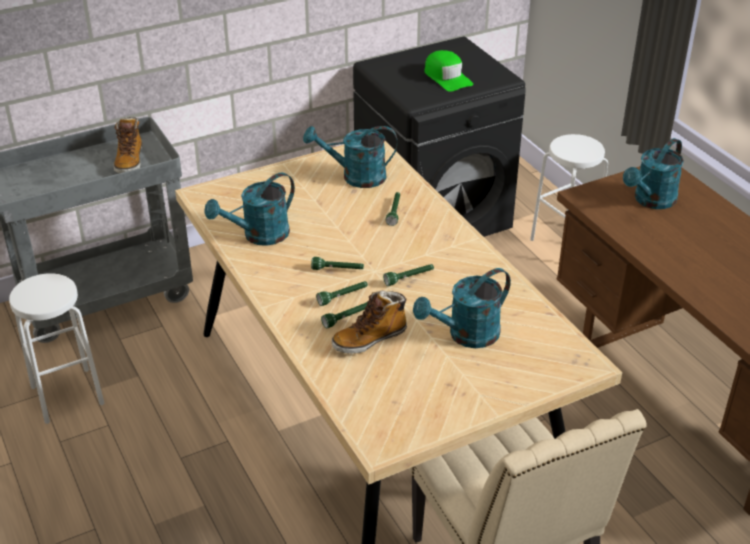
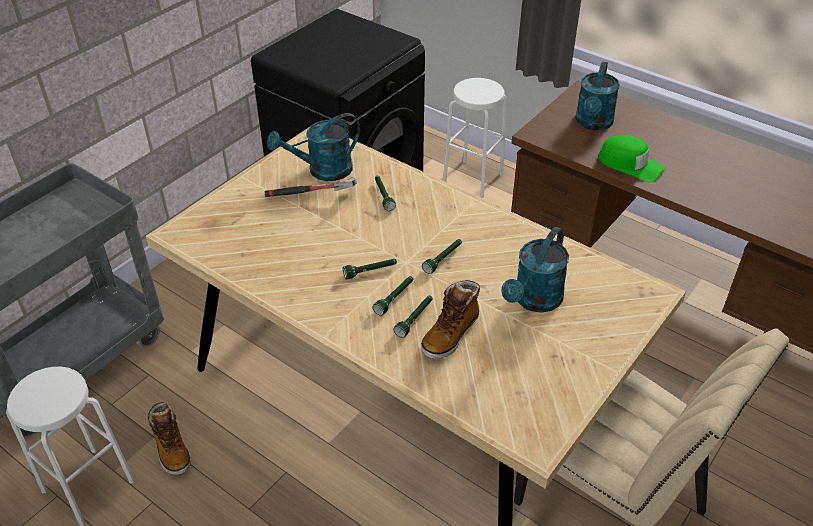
camera: 25 degrees left, 5 degrees up
(129, 161) = (72, 217): boot -> boot (172, 449)
(259, 236) = (268, 260): turquoise watering can -> none
(333, 197) = (314, 197): none -> hammer
(447, 77) = (349, 51): green cap -> green cap (630, 164)

